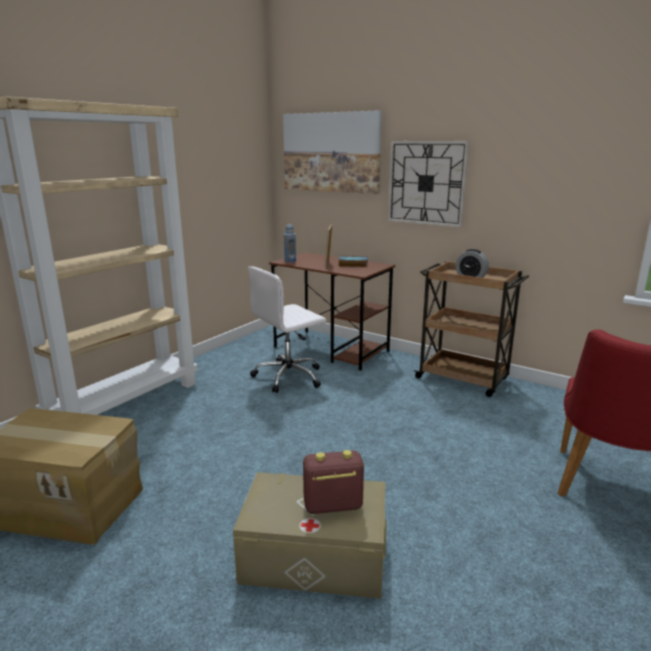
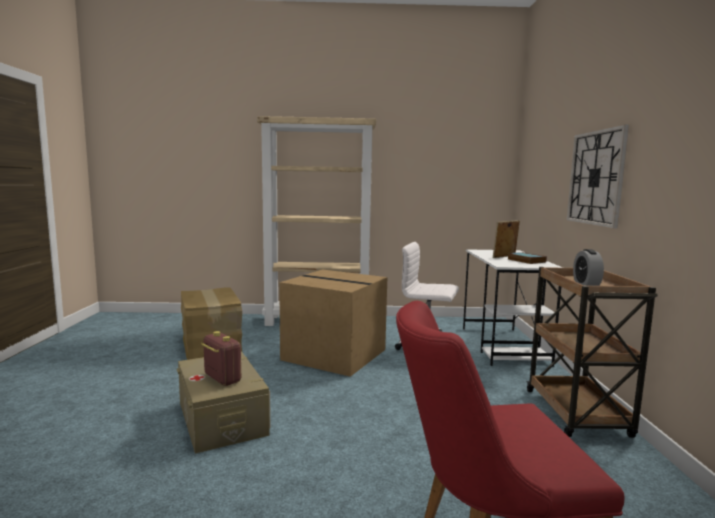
camera: 55 degrees right, 10 degrees down
(241, 427) = (336, 354): none -> cardboard box
(290, 261) = (482, 251): blue bottle -> none
(331, 152) = (544, 153): picture -> none
(332, 349) = (503, 346): brown desk -> white desk

